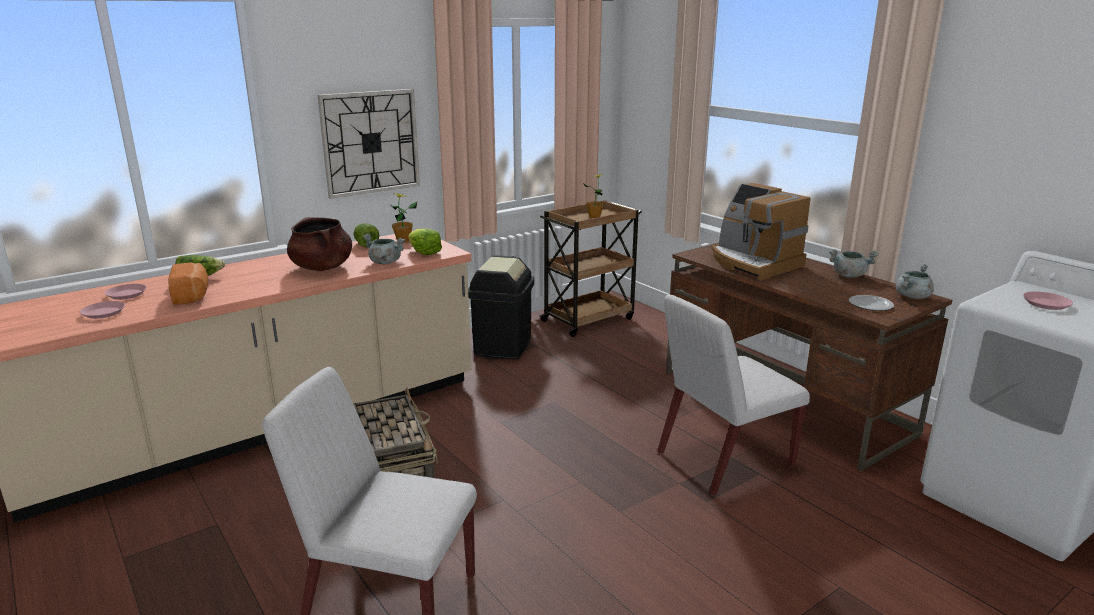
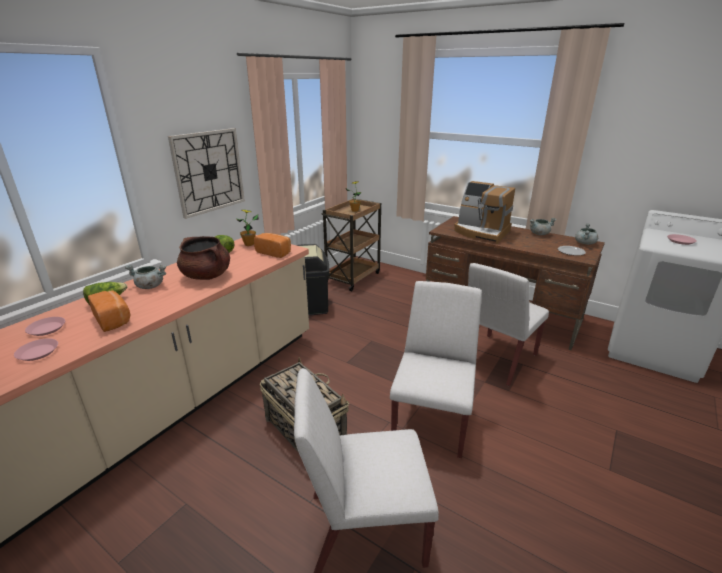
camera: 20 degrees left, 5 degrees up
(385, 262) = (252, 264): grey cooking pot -> grey cooking pot (150, 286)
(424, 252) = (274, 252): lettuce -> bread
(564, 510) = (431, 419): none -> white chair

